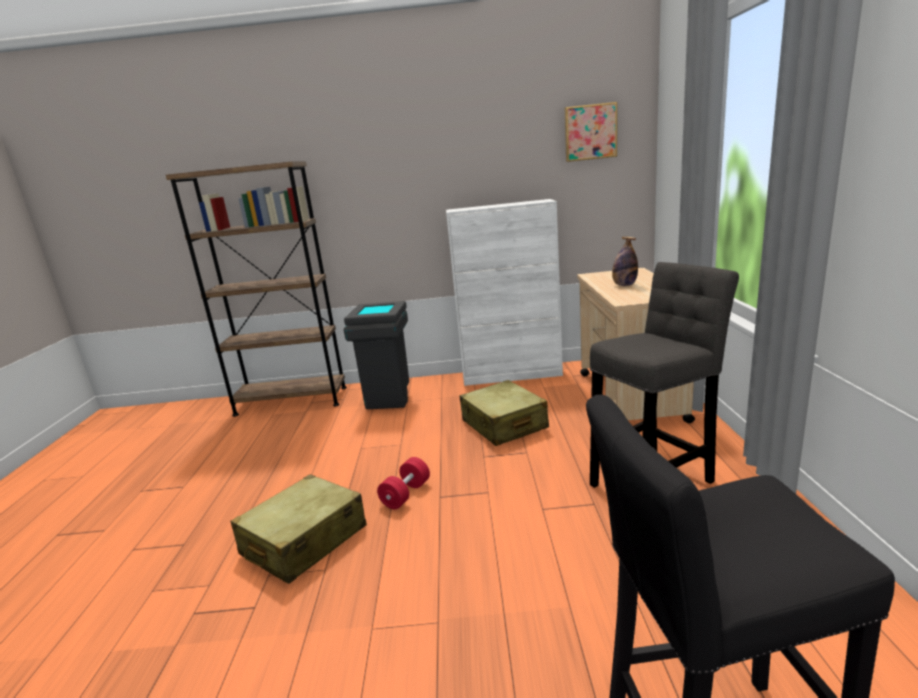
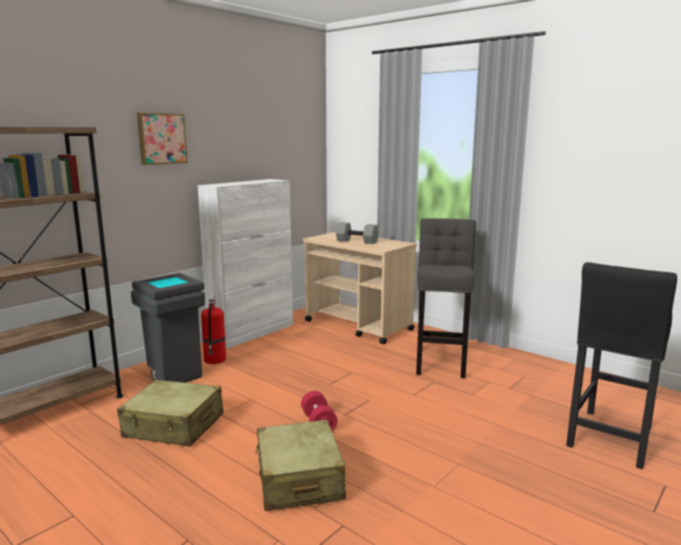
camera: 50 degrees left, 5 degrees down
(440, 394) = (215, 360): none -> fire extinguisher
(504, 425) = (307, 363): beige suitcase -> beige suitcase (174, 426)
(590, 132) = (291, 129): picture -> picture (161, 138)
(624, 285) = (356, 241): bottle -> grey dumbbell

